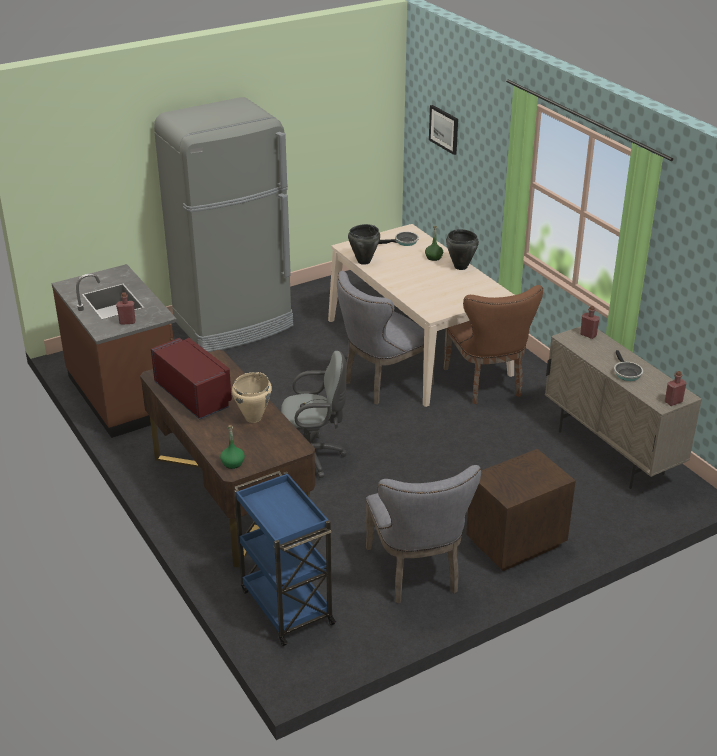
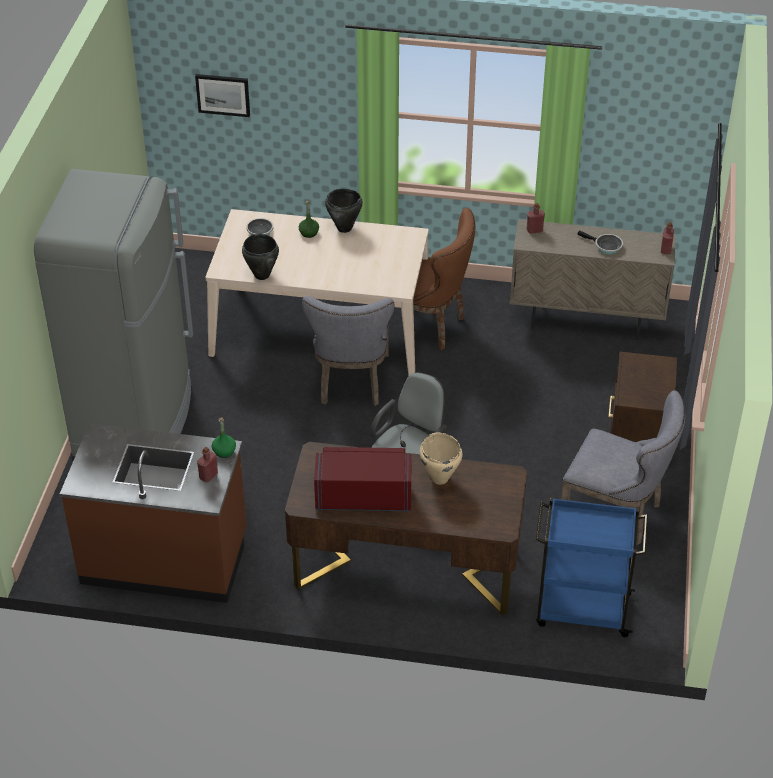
camera: 50 degrees left, 10 degrees up
(232, 463) = (493, 524): green bottle -> green bottle (224, 451)

